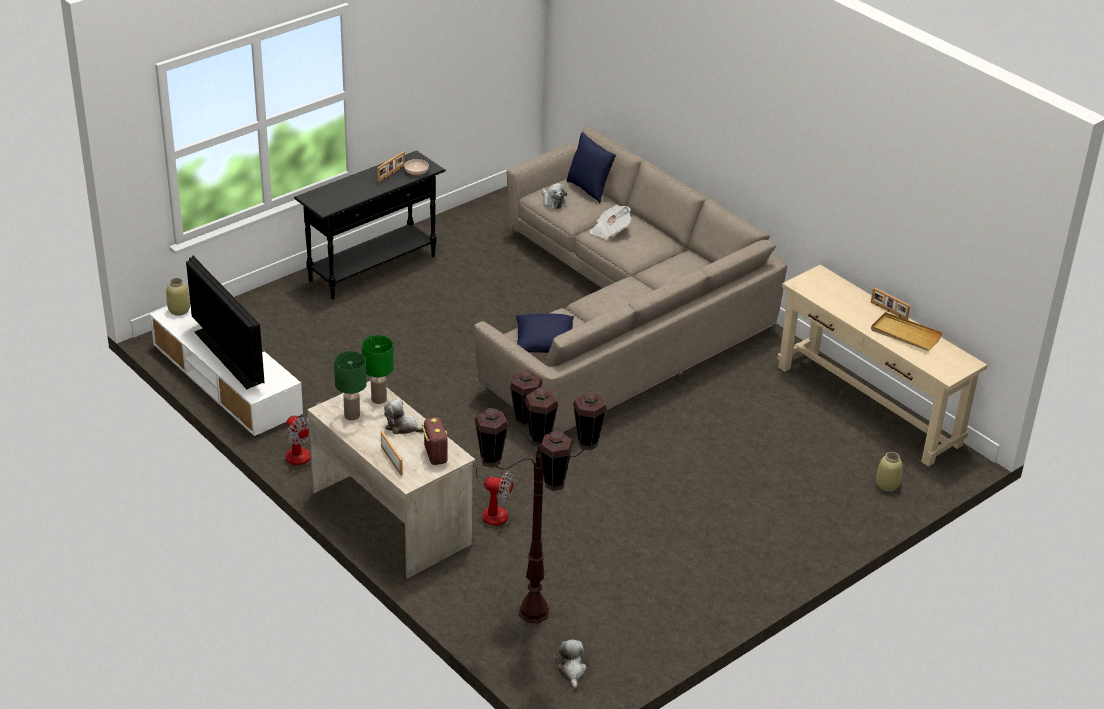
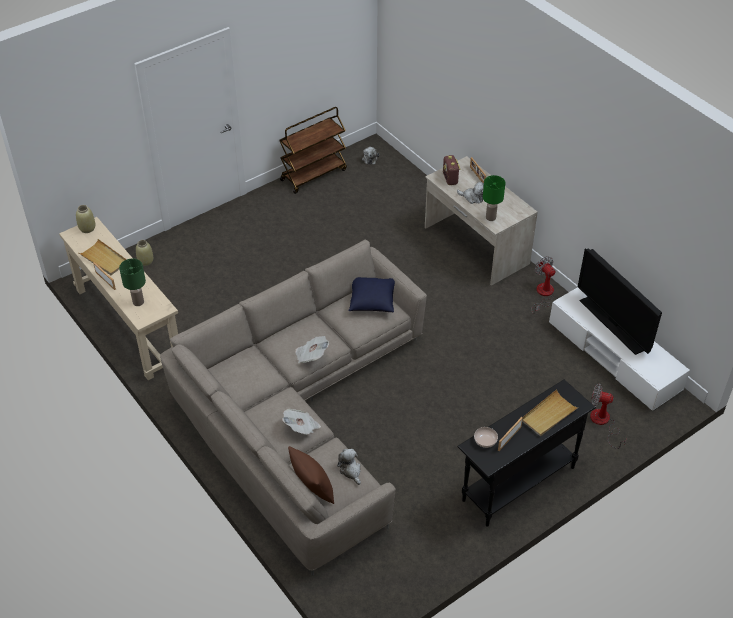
camera: 175 degrees left, 10 degrees up
(179, 310) = (667, 372): beige vase -> beige vase (87, 228)
(346, 189) = (548, 415): none -> beige tray
(352, 415) = (506, 206): green table lamp -> green table lamp (138, 302)
(491, 510) = (412, 249): fan -> fan (603, 423)
(533, 613) = (388, 187): brown floor lamp -> none
(589, 189) = (312, 490): blue pillow -> brown pillow
(612, 289) = (311, 355): none -> newspaper
(668, 635) = (313, 174): none -> brown cart

